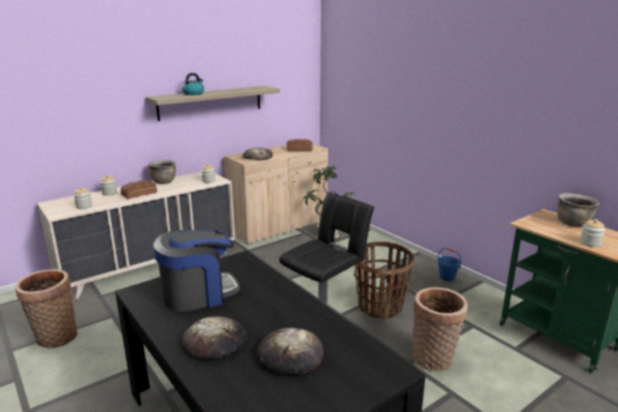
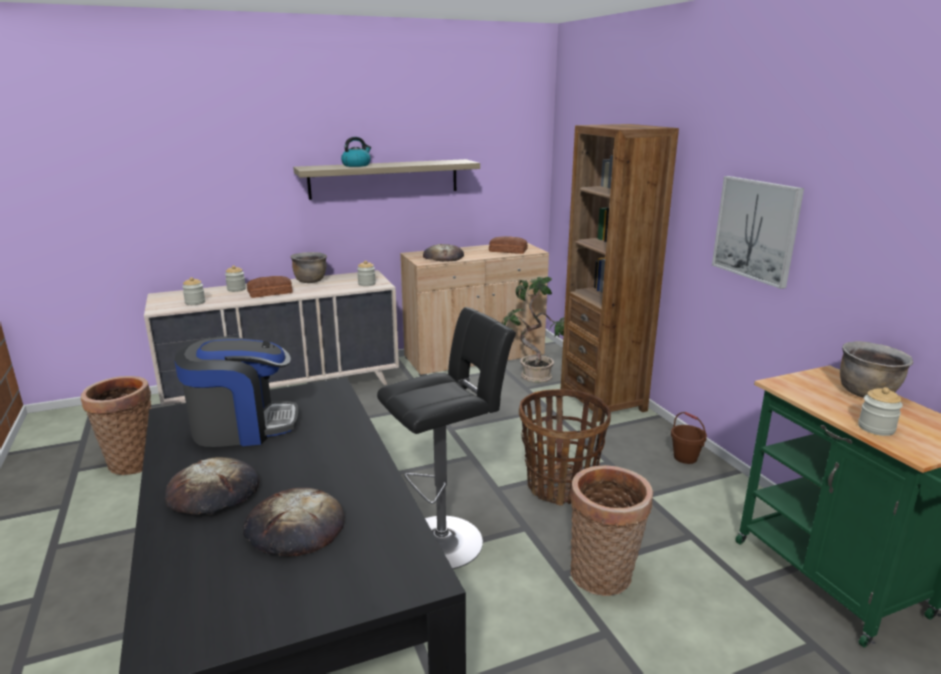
camera: 15 degrees right, 0 degrees up
(379, 247) = (603, 401): none -> brown bookcase
(447, 277) = (685, 457): blue bucket -> brown bucket
(486, 128) = (756, 229): none -> picture

